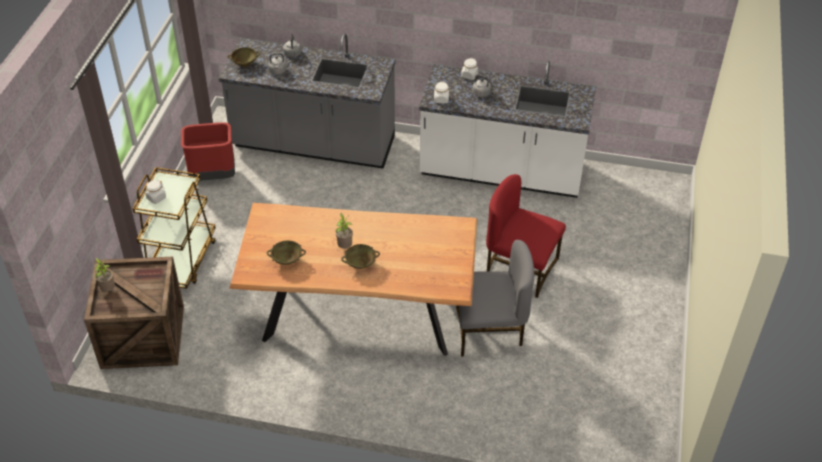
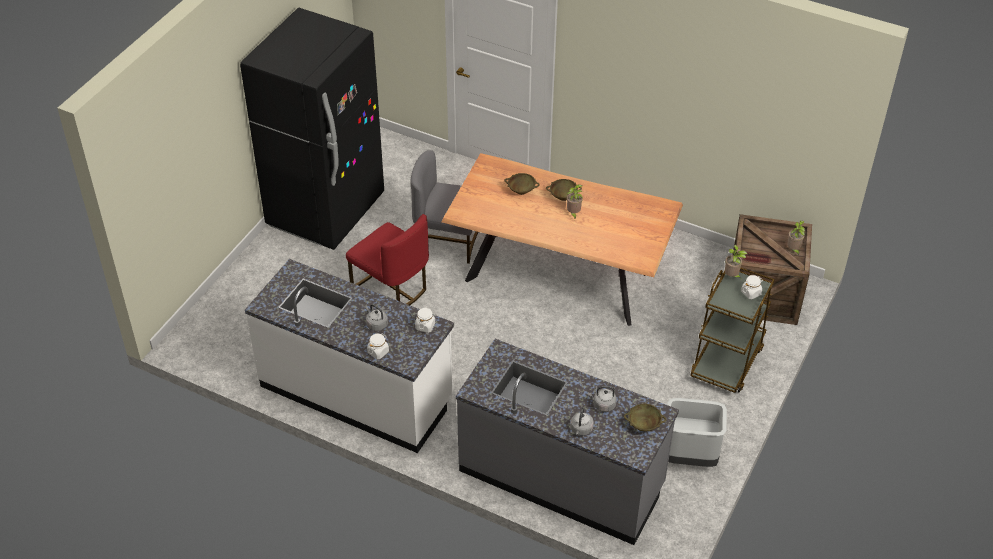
camera: 165 degrees left, 0 degrees up
(174, 210) = (732, 276): none -> potted plant
(213, 176) = (688, 458): red trash can -> grey trash can
(287, 260) = (628, 212): beige bowl -> beige bowl (521, 191)
(635, 338) = (326, 211): none -> black fridge

